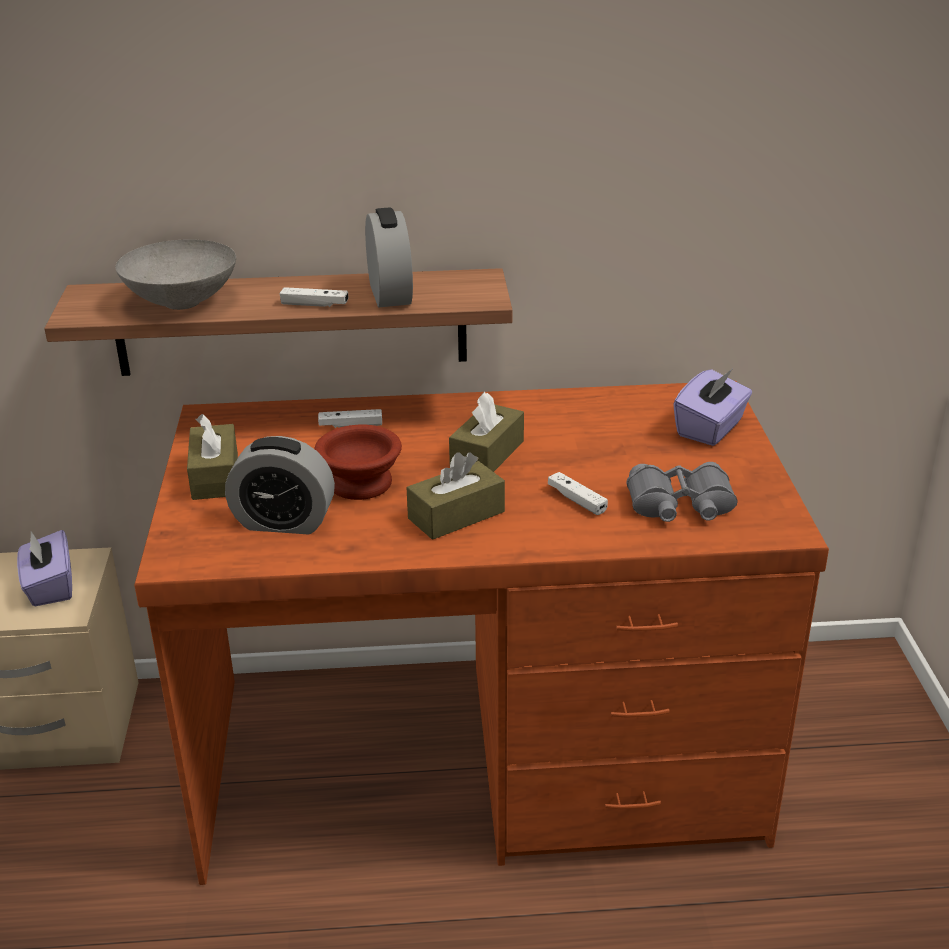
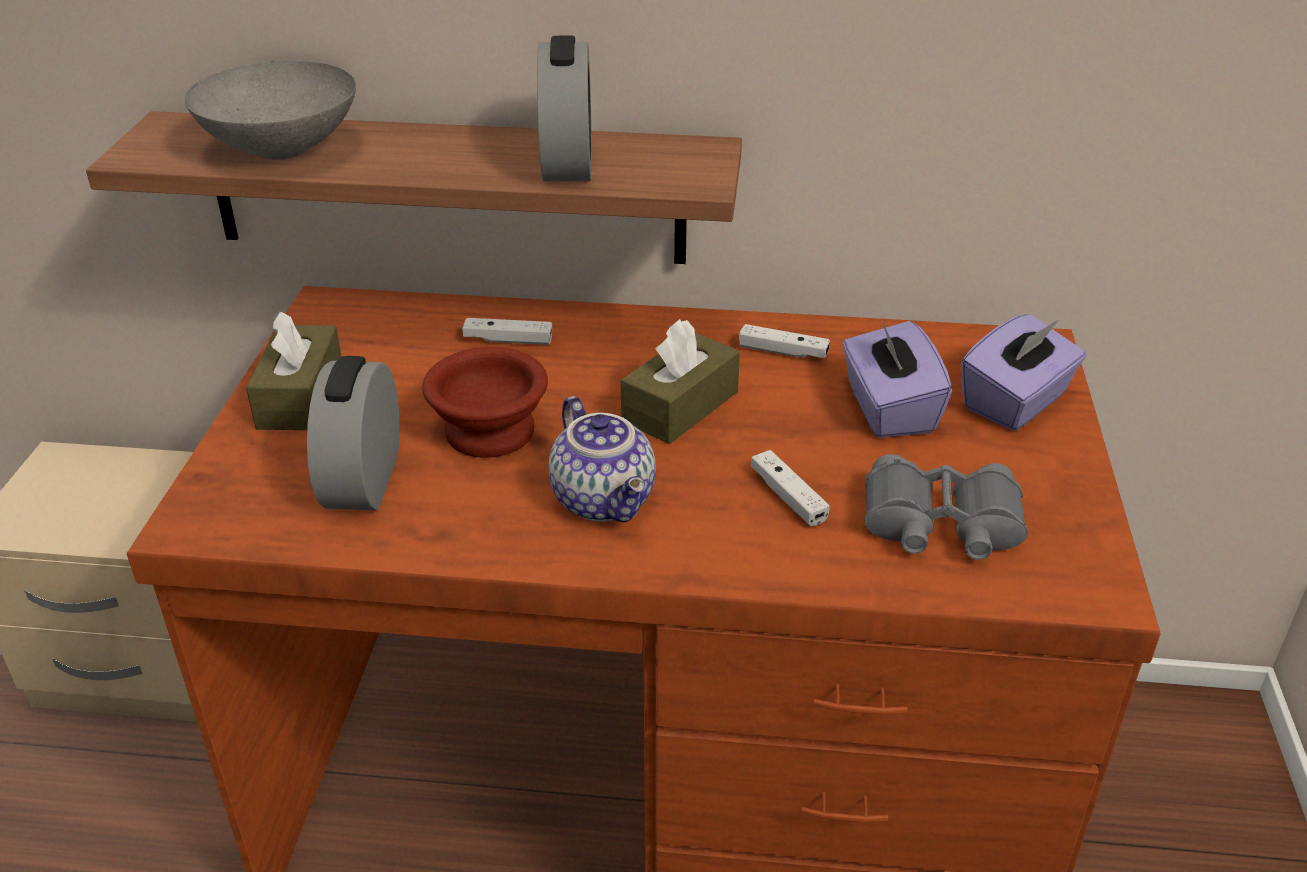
camera: 10 degrees right, 5 degrees up
(50, 587) = (132, 500): purple tissue box -> purple tissue box (888, 409)
(284, 522) = (363, 480): alarm clock -> alarm clock turned 75 degrees clockwise
(314, 304) = (457, 169): white game controller -> white game controller (783, 352)
(456, 515) = (606, 500): brown tissue box -> teapot

